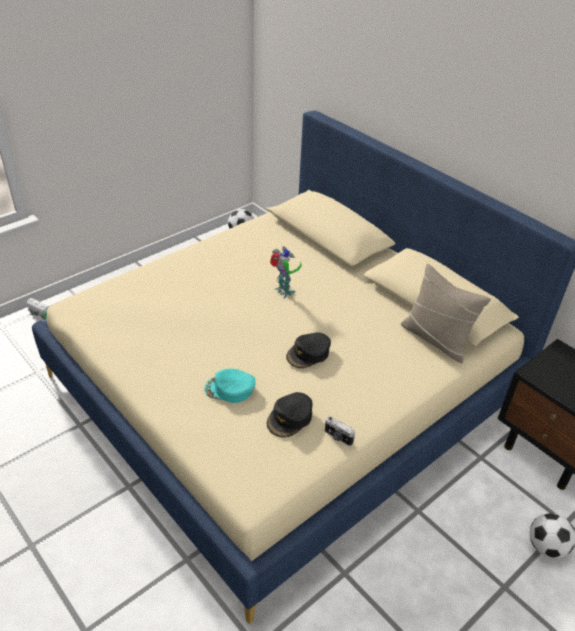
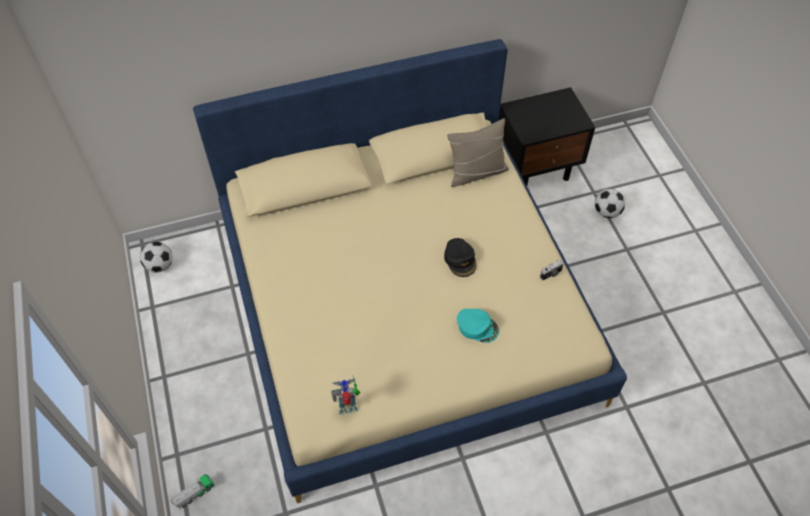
camera: 65 degrees left, 15 degrees up
(230, 389) = (477, 327): turquoise cap -> turquoise cap turned 90 degrees counterclockwise
(283, 292) = (374, 249): toy robot -> toy robot (349, 407)
(290, 418) = (523, 297): black cap -> none

